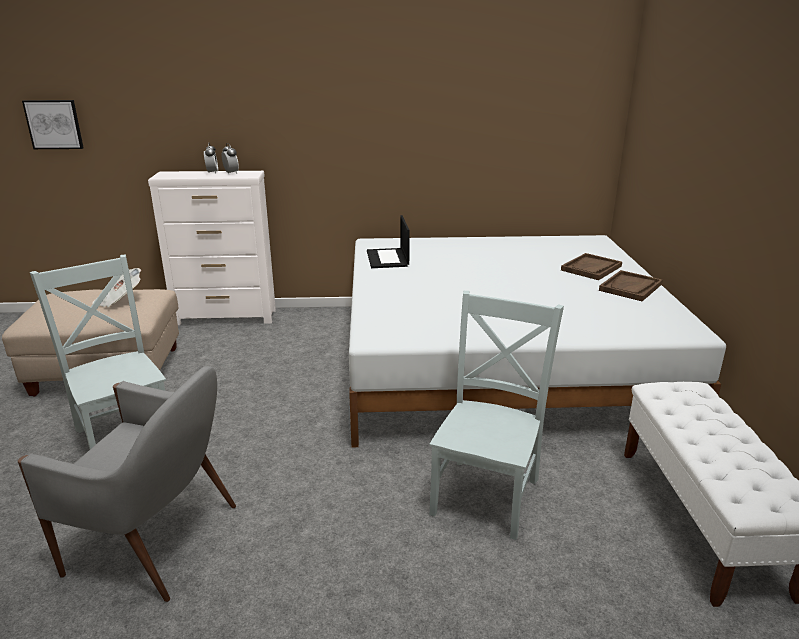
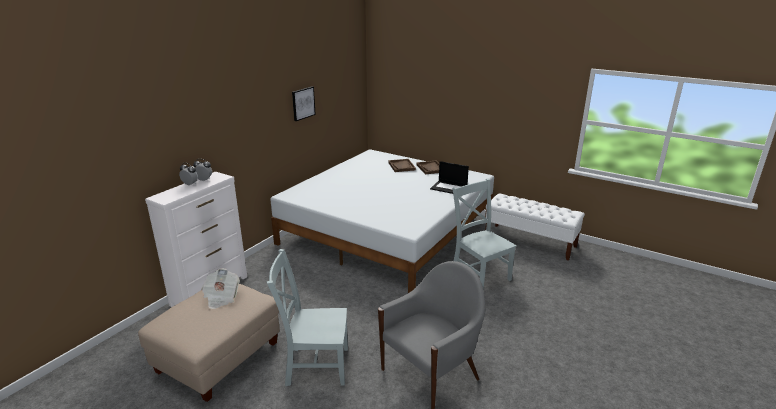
camera: 55 degrees left, 0 degrees up
(54, 124) = (46, 189): picture -> picture (303, 103)
(388, 259) = (318, 199): laptop -> laptop (449, 188)

